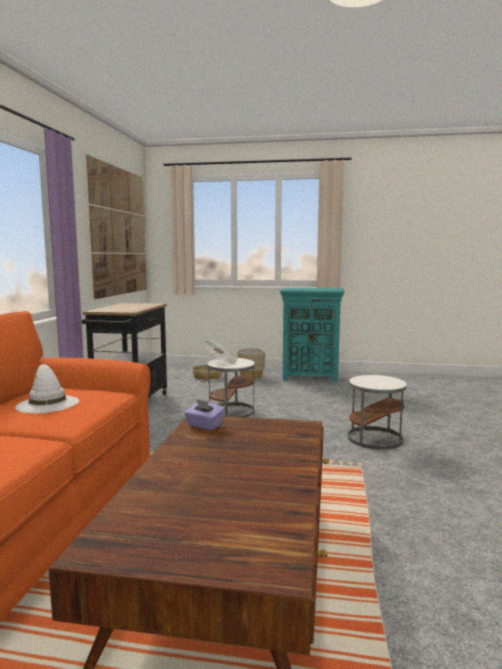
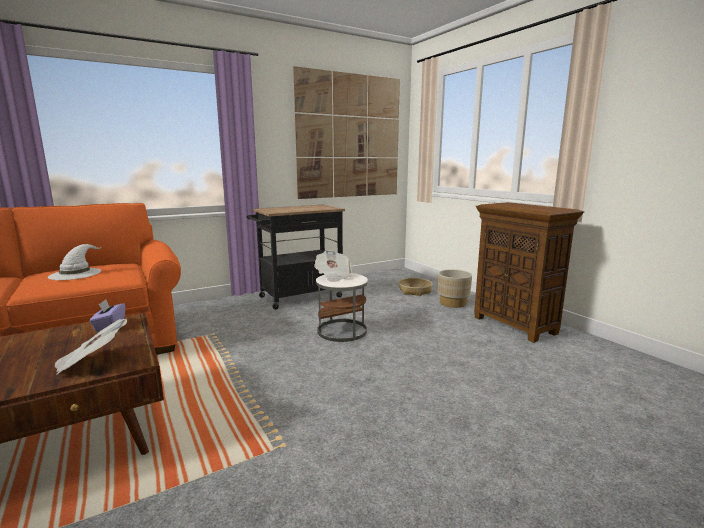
camera: 50 degrees right, 5 degrees up
(284, 436) = (92, 362): none -> newspaper
(311, 377) = (516, 325): turquoise cabinet -> brown cabinet
(375, 438) = (379, 430): white side table -> none

